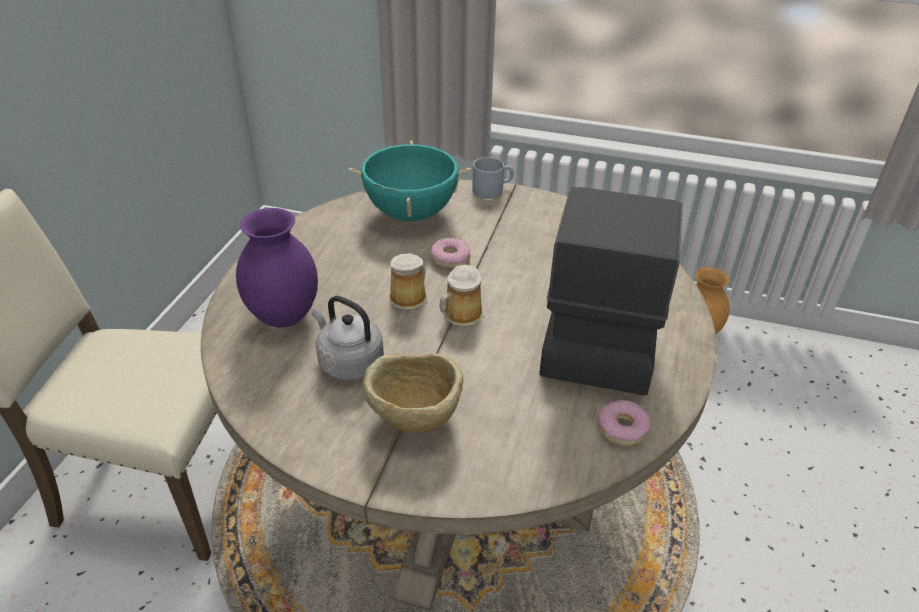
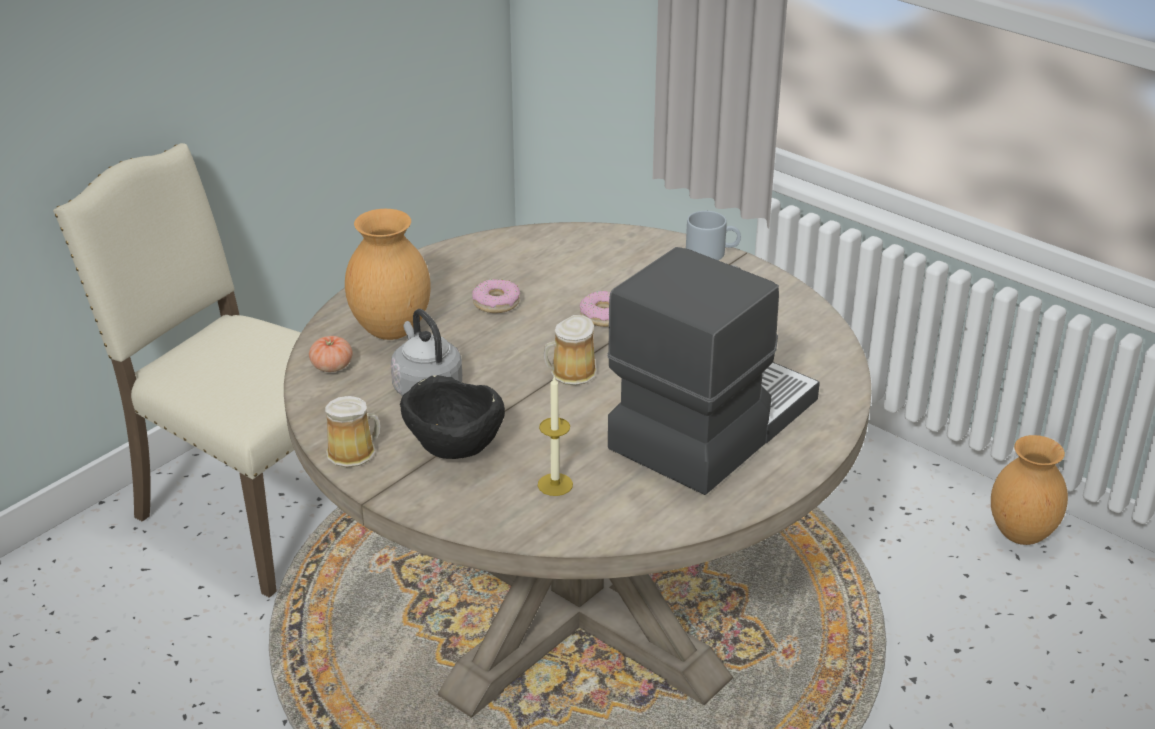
camera: 25 degrees right, 5 degrees down
(250, 366) = (332, 366): none -> tomato
(285, 316) = (392, 330): purple vase -> brown vase
(410, 297) = (530, 343): mug -> mug (354, 452)
(411, 214) = (595, 259): turquoise cooking pot -> none
(414, 420) = (454, 451): beige bowl -> black bowl
(522, 425) = (555, 484): none -> candle
(621, 428) = (653, 515): donut -> donut (496, 303)

